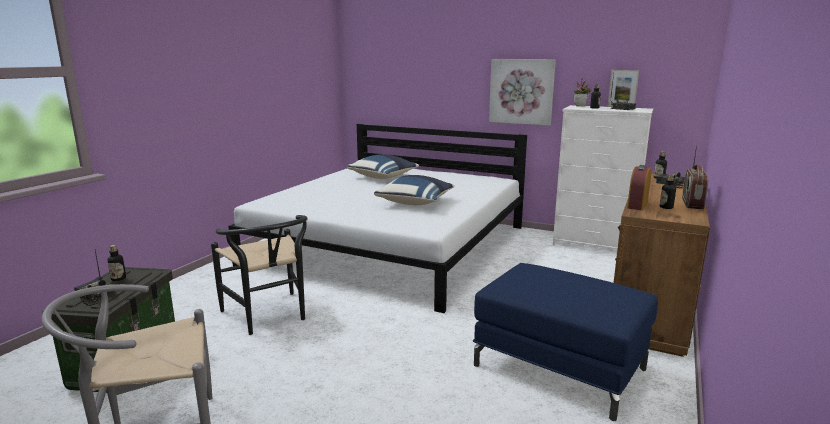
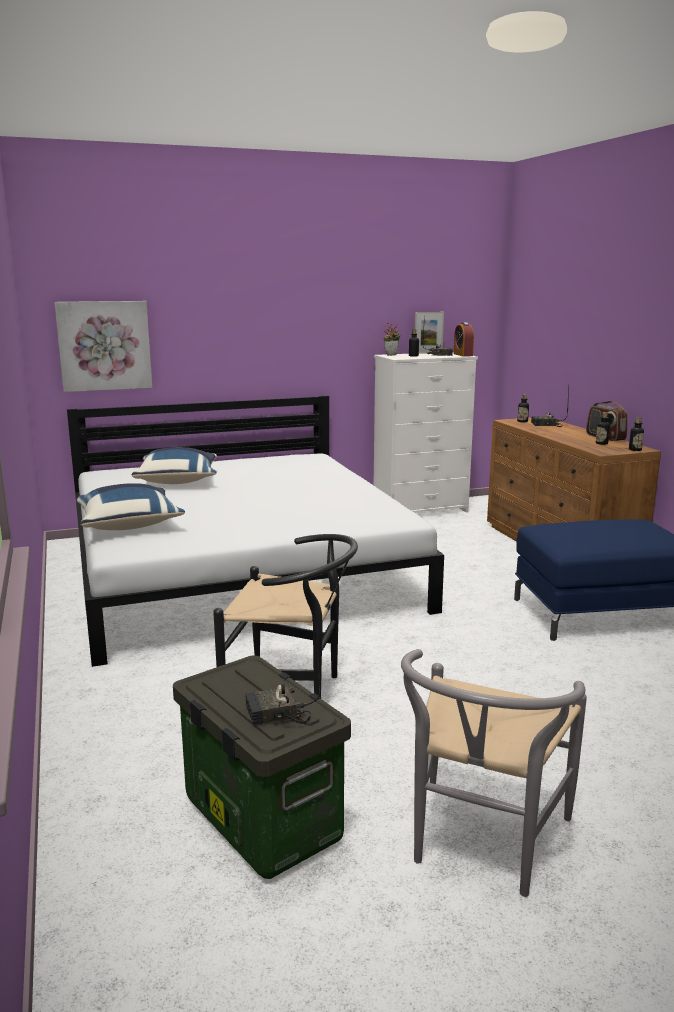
camera: 45 degrees left, 0 degrees up
(118, 278) = (235, 689): bottle -> bottle (635, 450)
(416, 203) = (307, 499): blue pillow -> blue pillow (129, 525)
(521, 91) = (315, 342): picture -> picture (104, 345)
(637, 205) = (583, 446): alarm clock -> alarm clock (463, 355)

